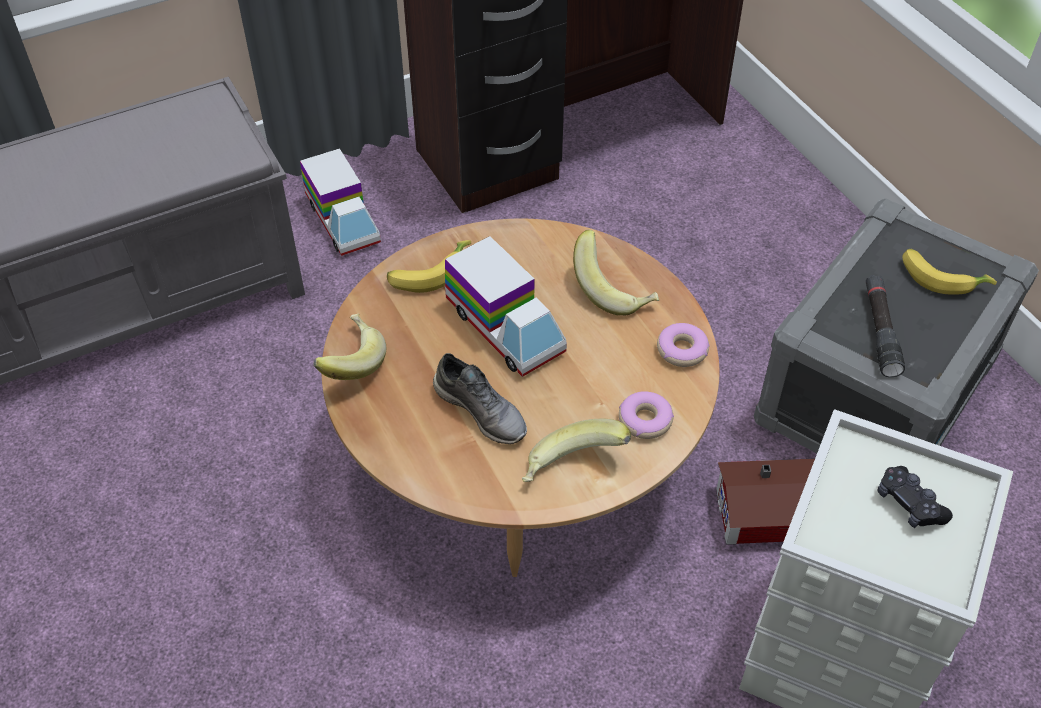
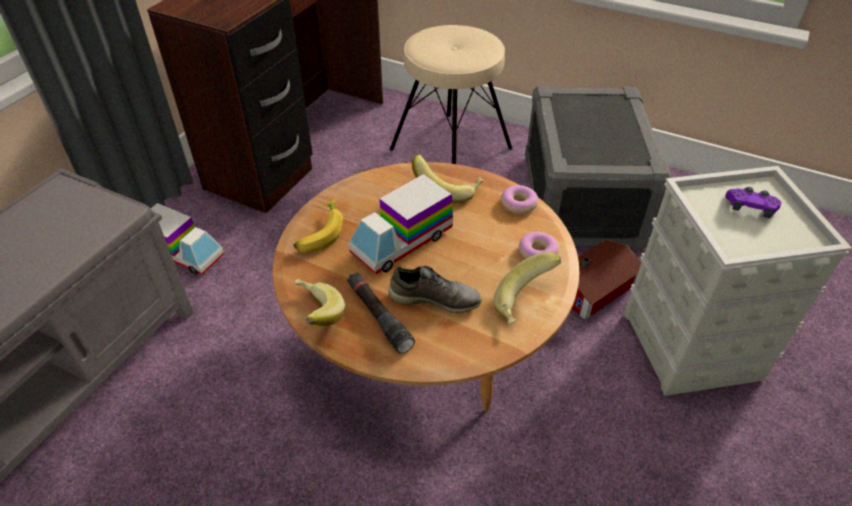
camera: 35 degrees left, 5 degrees down
(505, 328) = (402, 242): toy truck -> toy truck turned 120 degrees clockwise
(757, 232) = (451, 149): none -> beige stool
(880, 331) = (601, 149): black flashlight -> black flashlight (379, 316)
(909, 504) = (750, 208): black game controller -> purple game controller
(941, 277) = (601, 111): banana -> none

